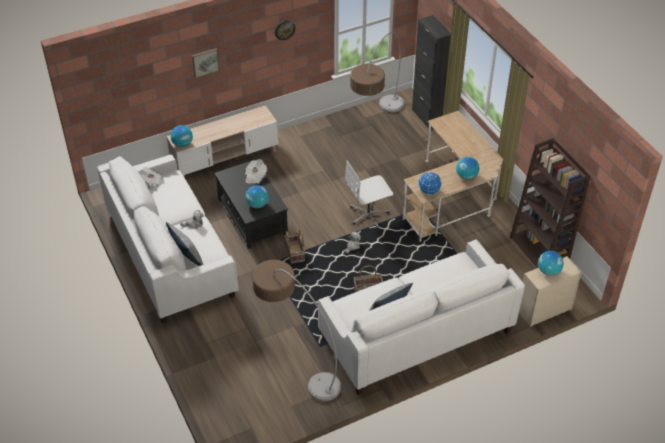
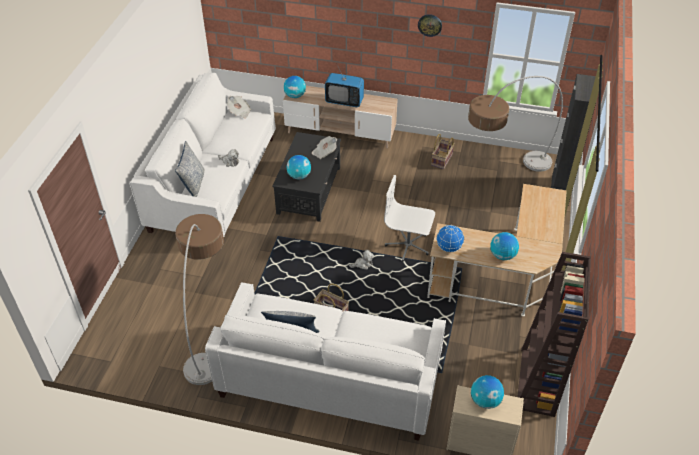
camera: 40 degrees right, 0 degrees up
(205, 62) = (338, 23): picture -> none
(227, 128) = (344, 101): none -> television
(295, 253) = (308, 240): basket -> basket (442, 160)

